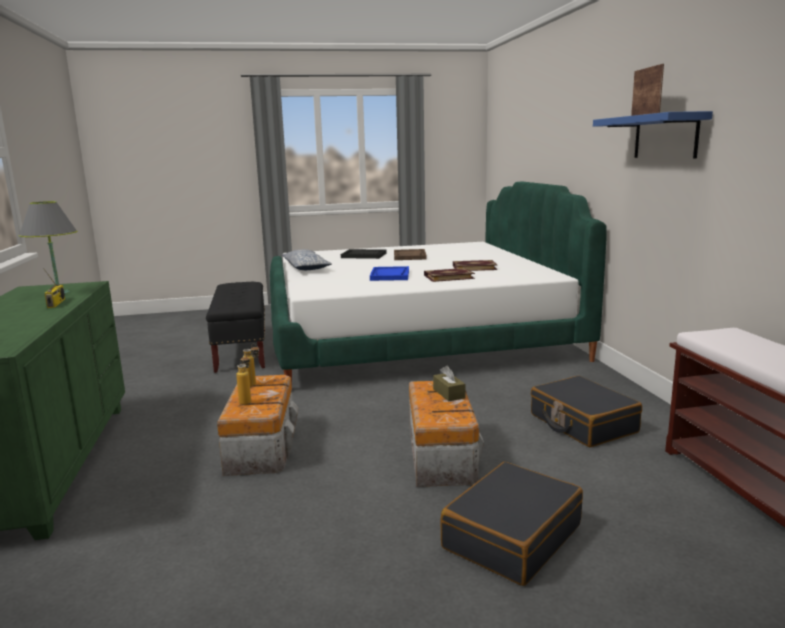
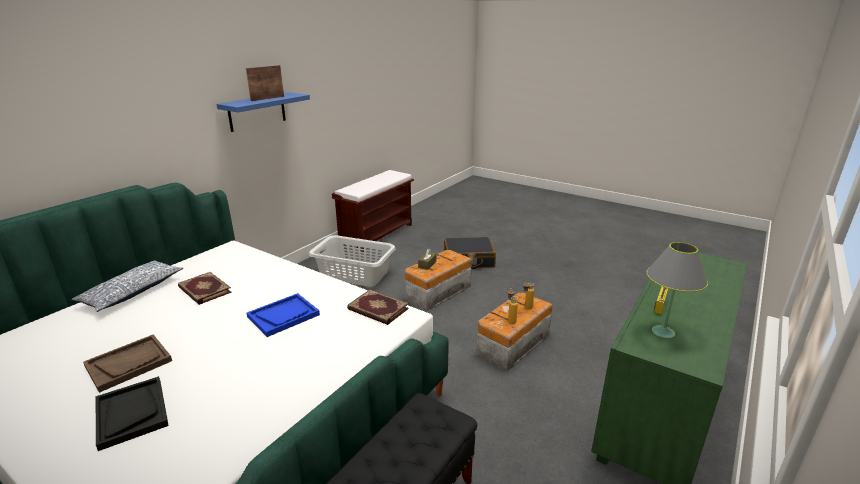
camera: 135 degrees left, 10 degrees up
(306, 268) = (282, 404): pillow -> pillow (132, 292)
(448, 277) = (266, 285): book -> book (377, 309)
(582, 423) = (354, 274): black suitcase -> grey laundry basket

